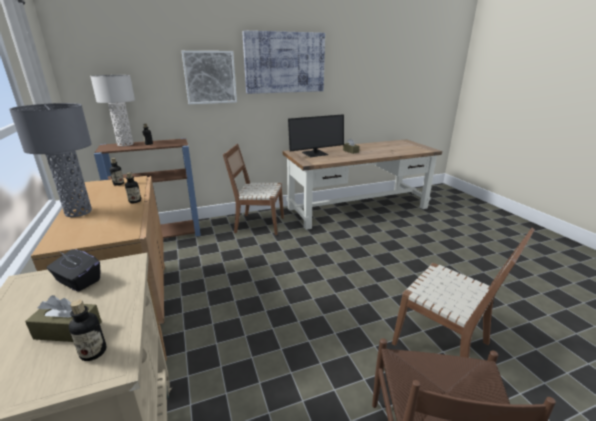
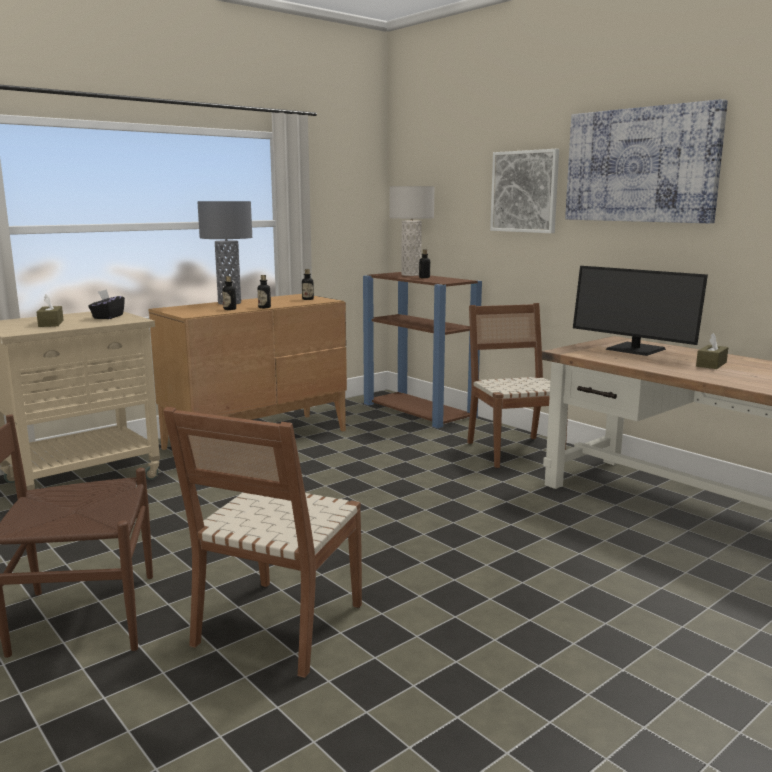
camera: 70 degrees right, 10 degrees down
(93, 352) = (28, 329): bottle -> bottle (229, 309)

